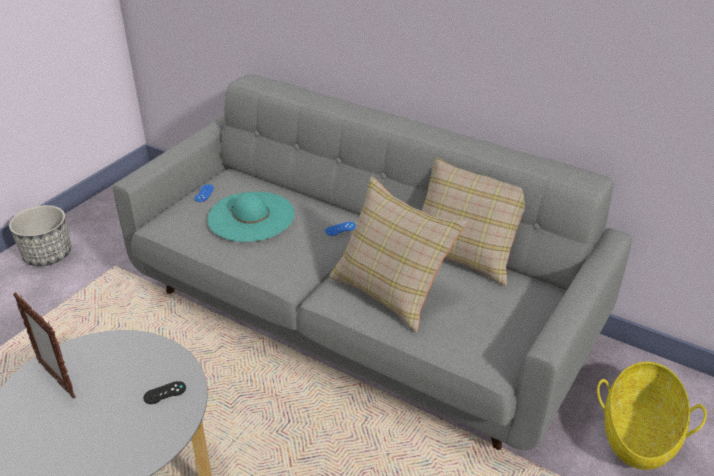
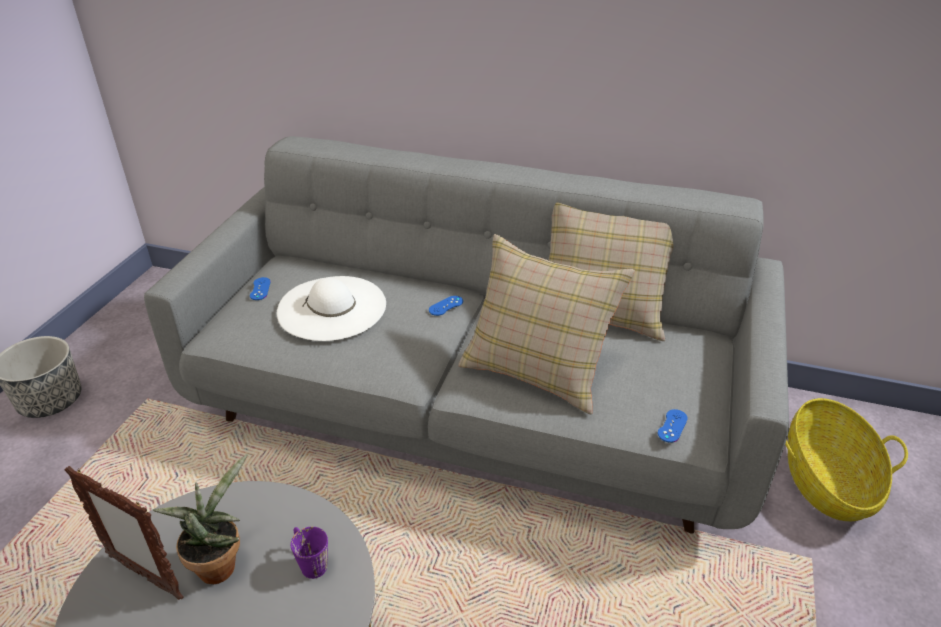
camera: 15 degrees left, 0 degrees up
(105, 381) = (219, 563): none -> potted plant
(165, 393) = (309, 561): black game controller -> purple mug
(251, 216) = (332, 307): turquoise hat -> white hat
(477, 353) = (672, 426): none -> blue game controller

